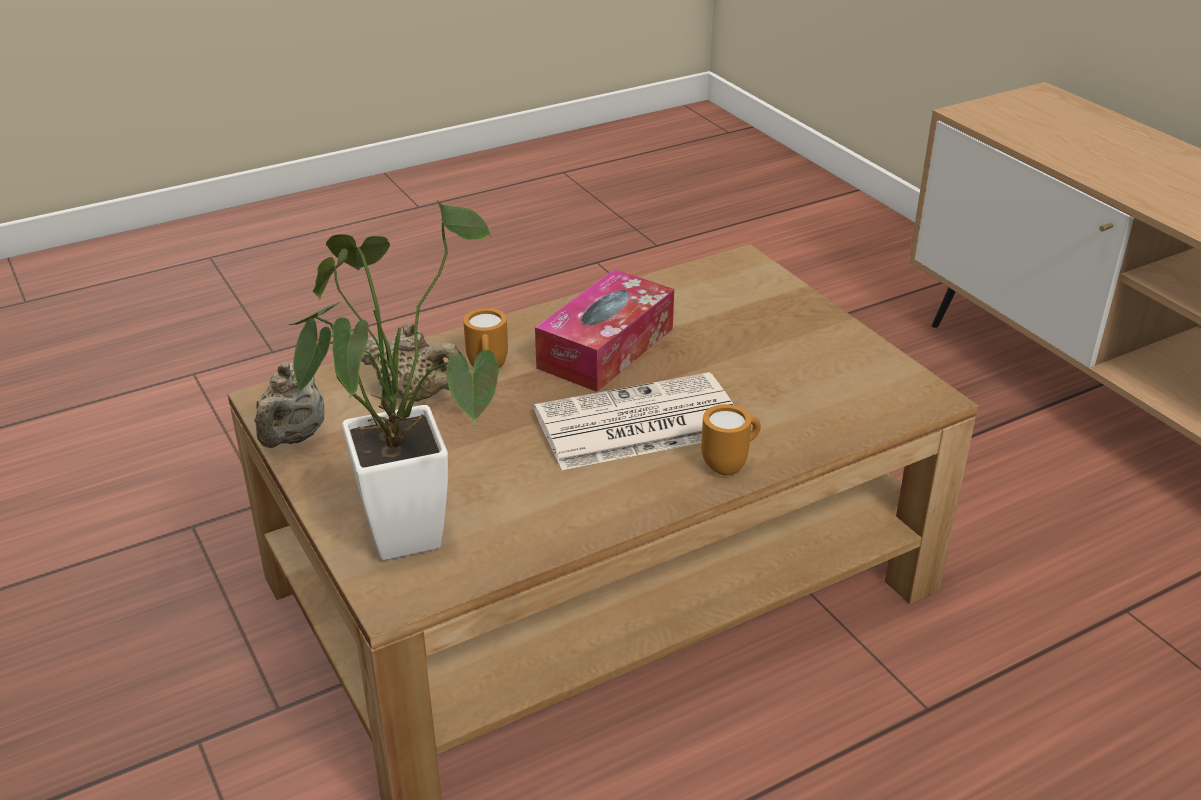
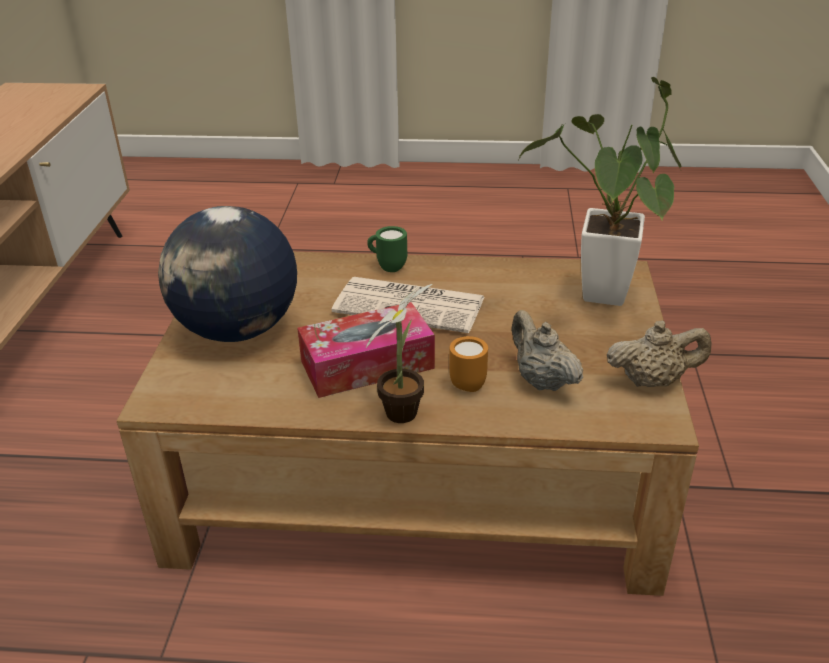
camera: 145 degrees left, 0 degrees up
(293, 437) = (652, 381): beige teapot -> beige teapot turned 45 degrees clockwise
(526, 326) = (405, 409): none -> potted plant
(730, 465) = (387, 267): orange mug -> green mug
(776, 331) = (238, 330): none -> globe

